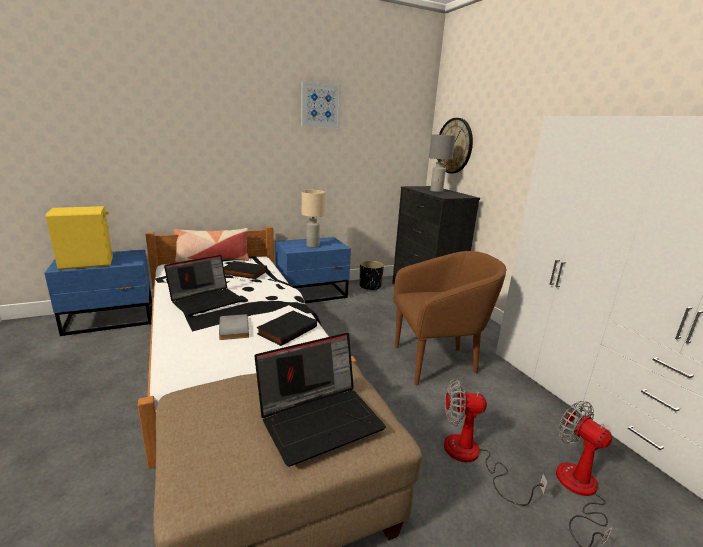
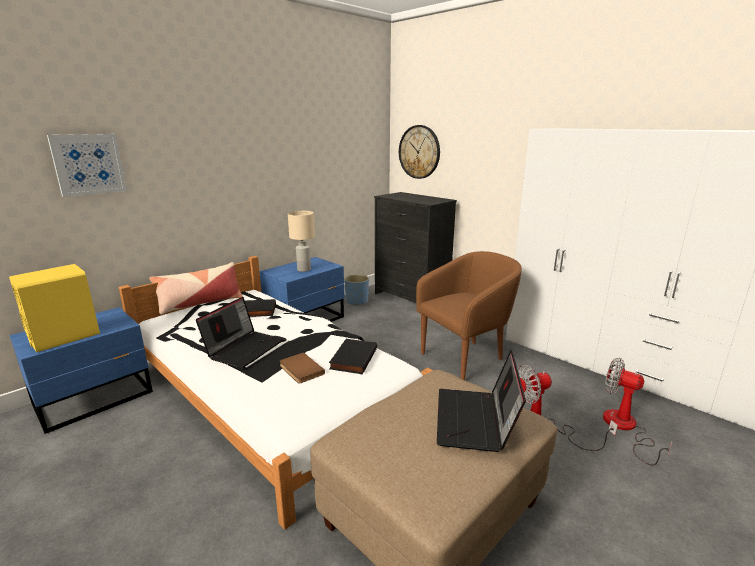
camera: 20 degrees left, 0 degrees up
(232, 328) = (300, 370): grey book -> brown book
(320, 105) = (290, 121): picture -> picture (88, 164)
(321, 419) = (475, 421): laptop -> laptop turned 150 degrees clockwise
(370, 286) = (356, 301): black planter -> blue planter
(436, 191) = (412, 197): grey table lamp -> none

